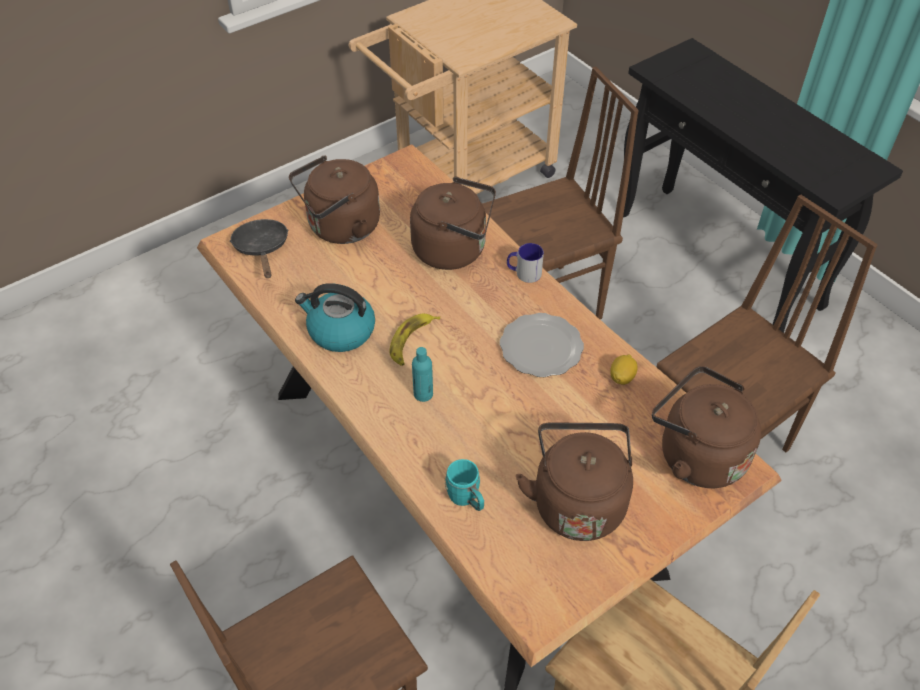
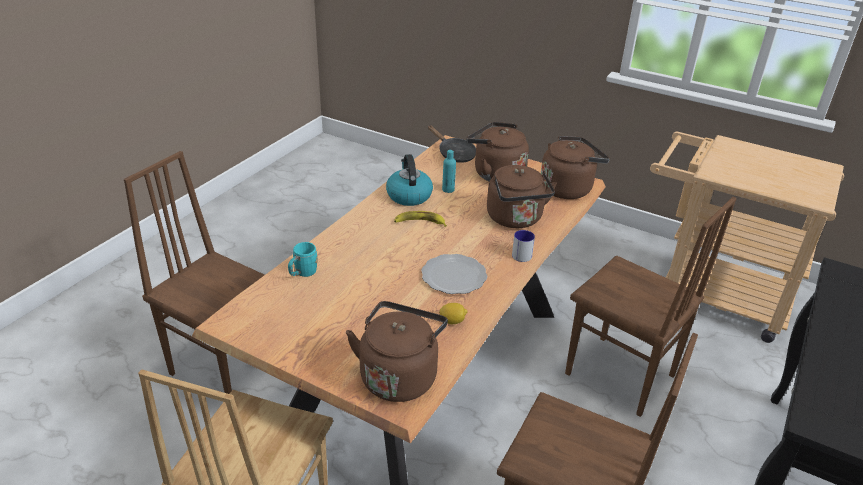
camera: 65 degrees right, 15 degrees down
(262, 249) = (454, 154): black frying pan -> black frying pan turned 90 degrees clockwise
(423, 394) = (378, 237): turquoise bottle -> turquoise bottle (448, 189)
(577, 501) = (324, 321): brown kettle -> brown kettle (568, 188)

